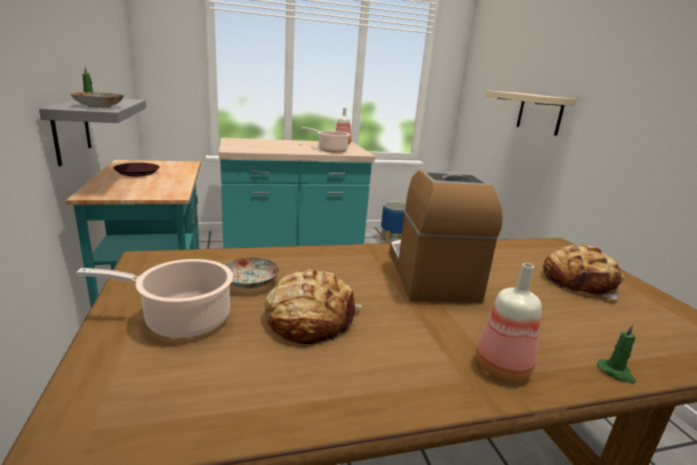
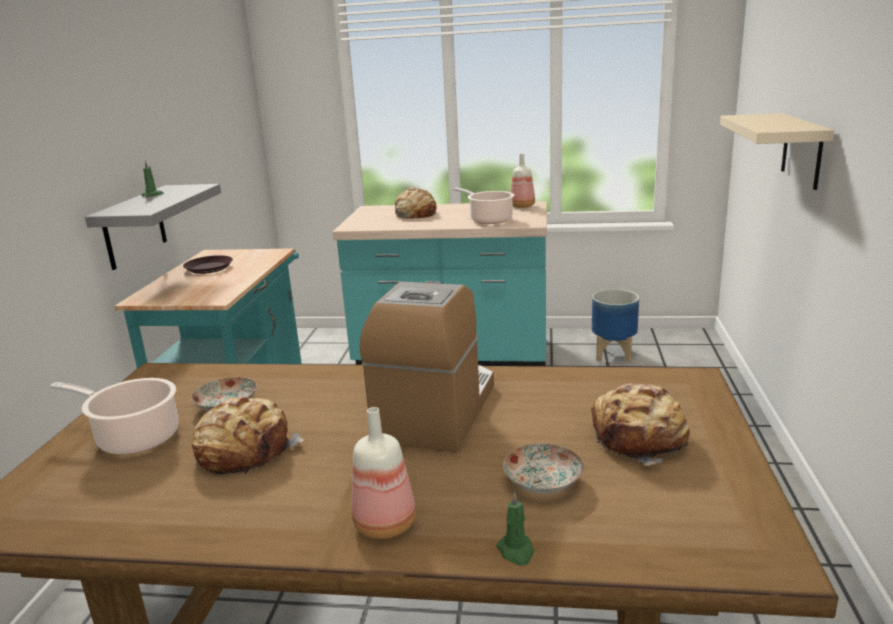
camera: 25 degrees right, 0 degrees up
(99, 106) = (145, 206): plate -> plate (543, 482)
(271, 144) = (415, 213): none -> bread

